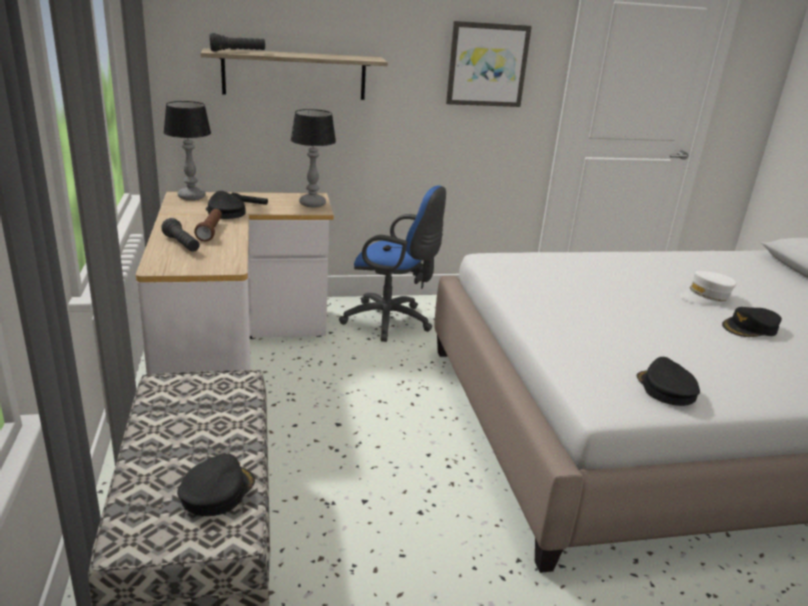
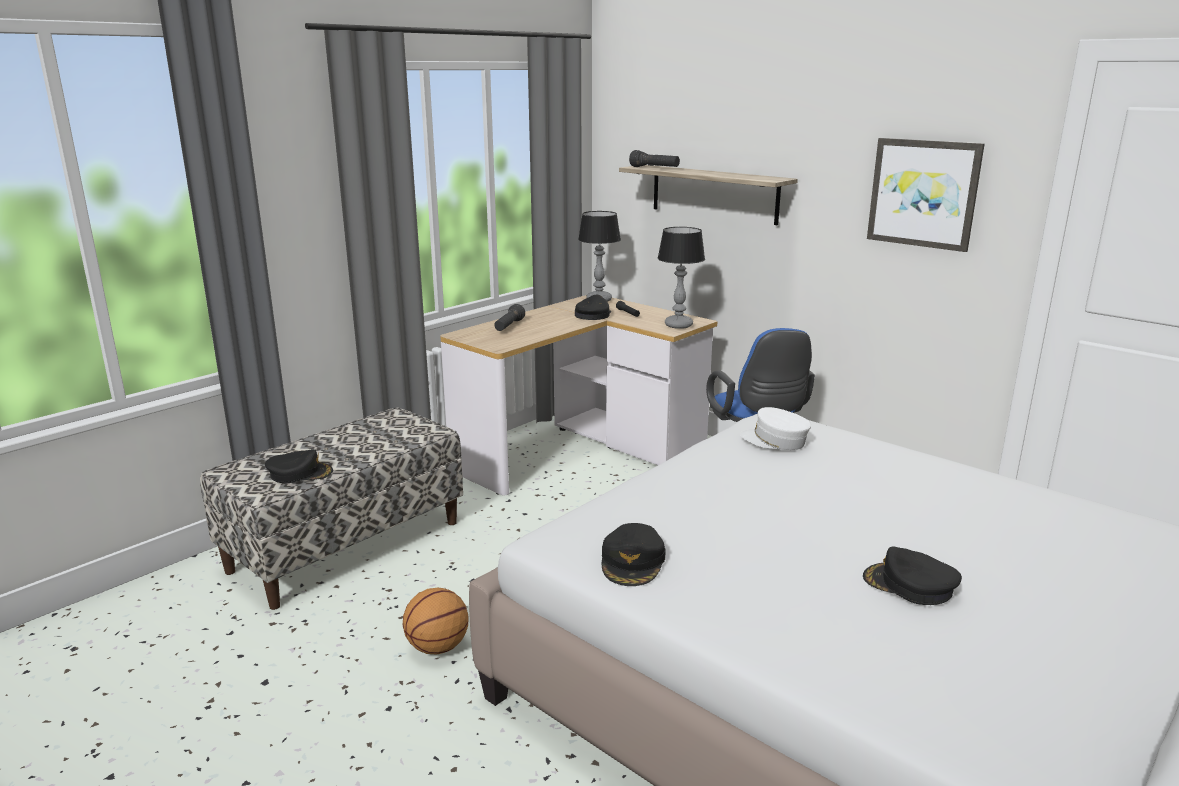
camera: 55 degrees right, 5 degrees down
(210, 232) = (548, 324): brown flashlight -> none
(446, 568) = (437, 648): none -> basketball
(665, 389) = (633, 562): black cap -> black cap turned 150 degrees clockwise
(705, 297) = (944, 539): white cap -> white cap (775, 441)

